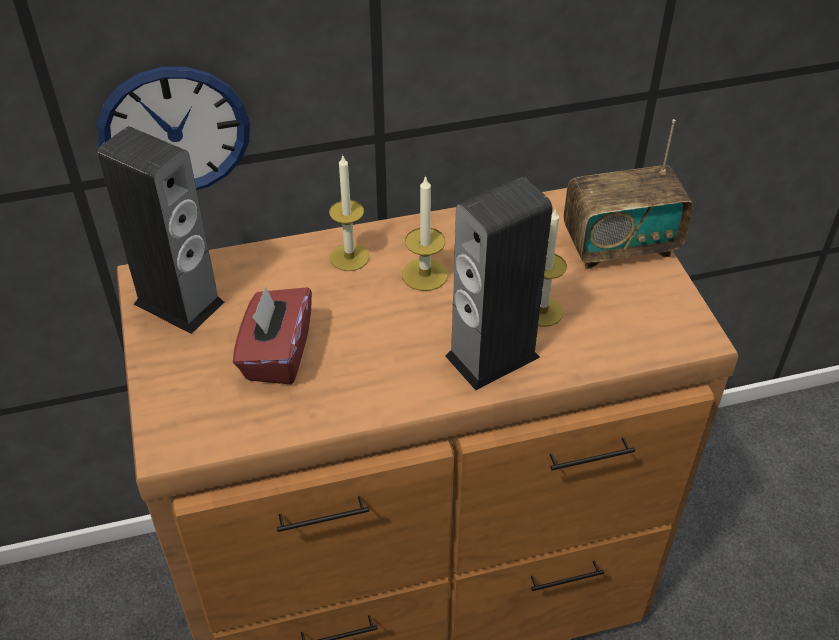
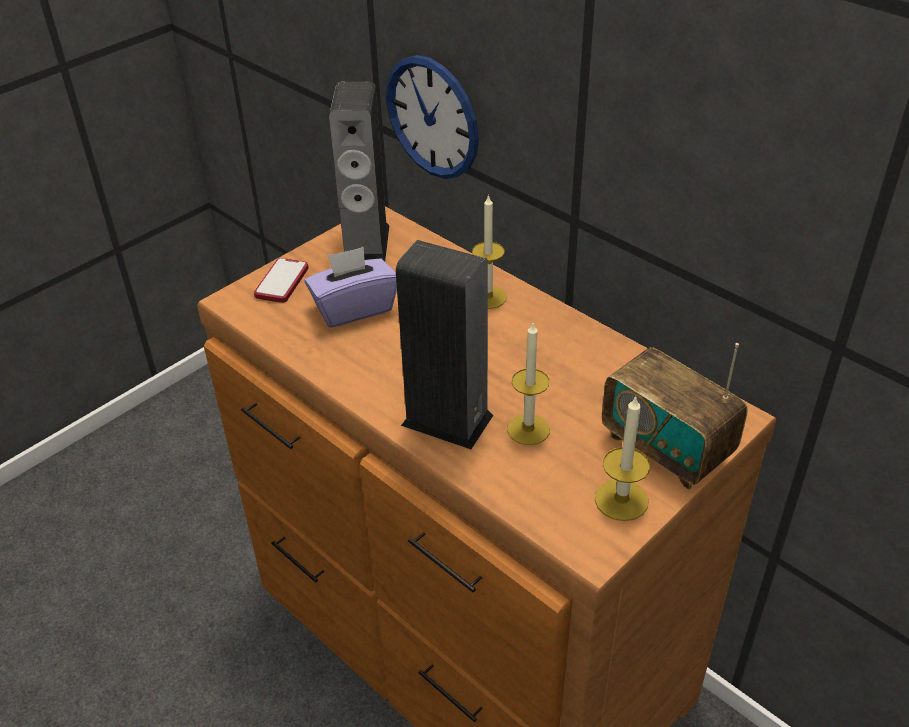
camera: 60 degrees right, 5 degrees down
(176, 393) = (282, 282): none -> phone
(276, 354) = (354, 308): red tissue box -> purple tissue box
(425, 274) = (507, 344): candle -> candle (621, 500)

